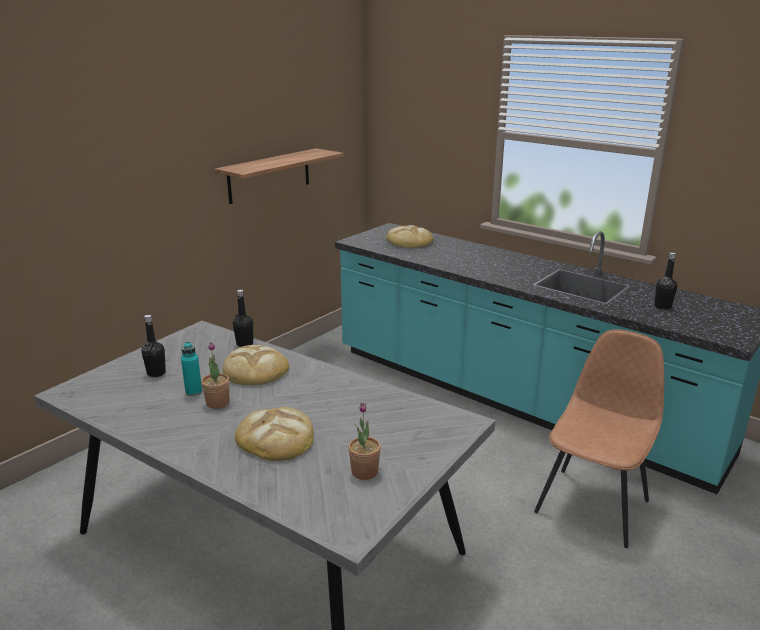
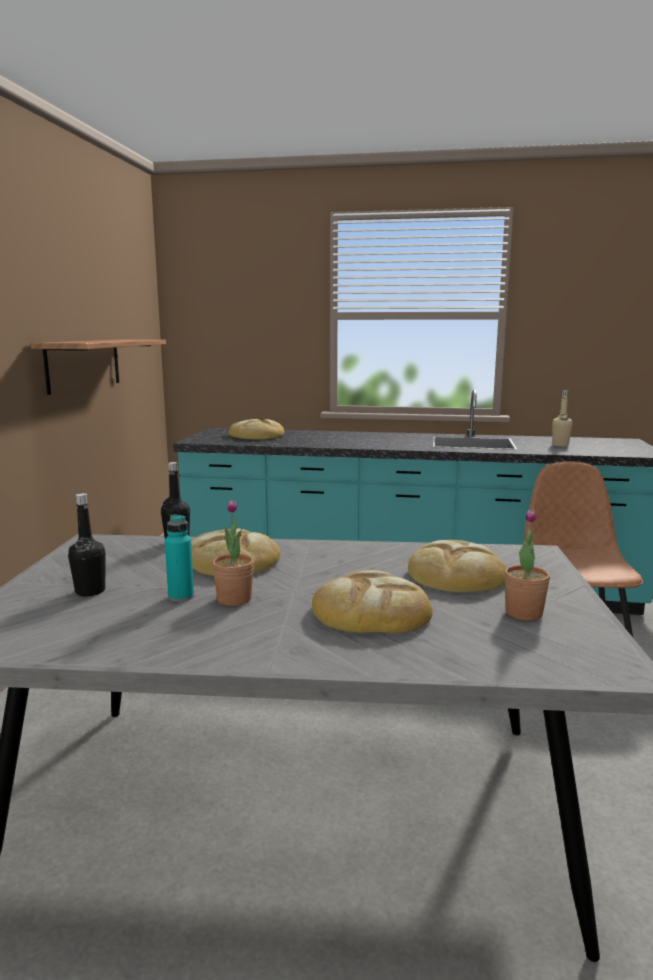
camera: 30 degrees left, 10 degrees down
(373, 425) = (456, 574): none -> bread
(662, 306) = (560, 445): black bottle -> beige bottle

